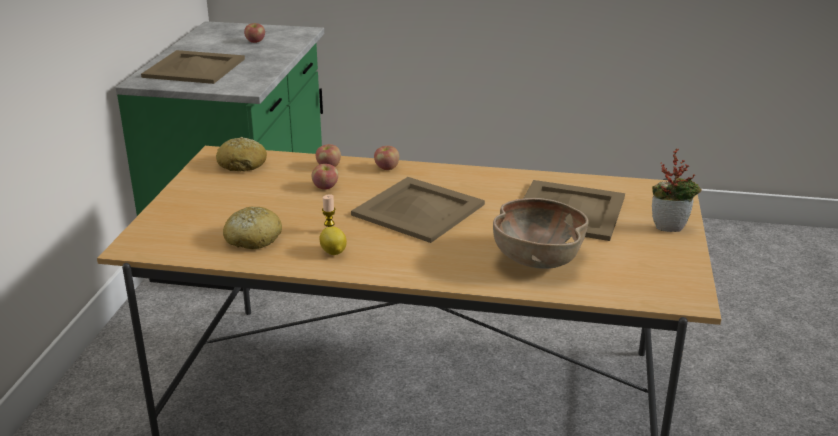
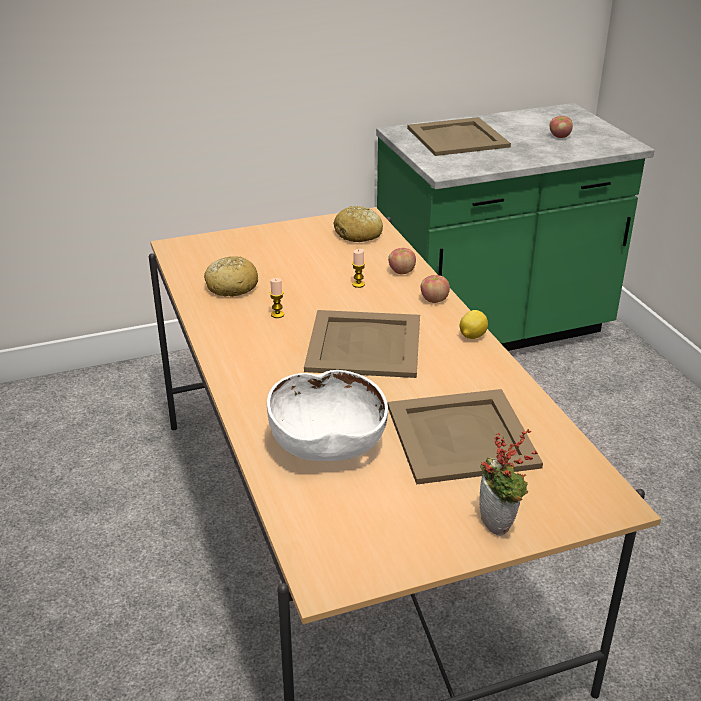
camera: 60 degrees right, 5 degrees up
(325, 187) = (358, 284): apple -> candle
(333, 252) = (240, 329): lemon -> lemon (472, 336)
(537, 259) = (327, 444): brown bowl -> white bowl

